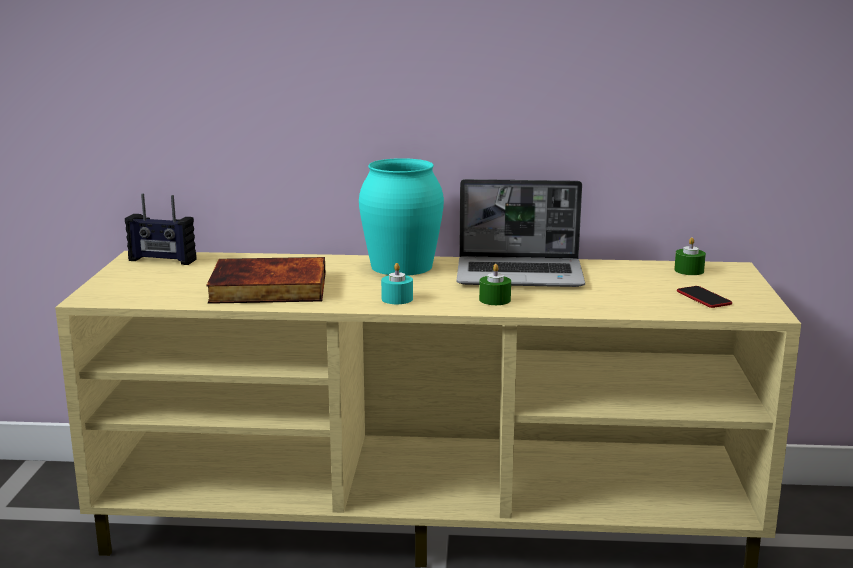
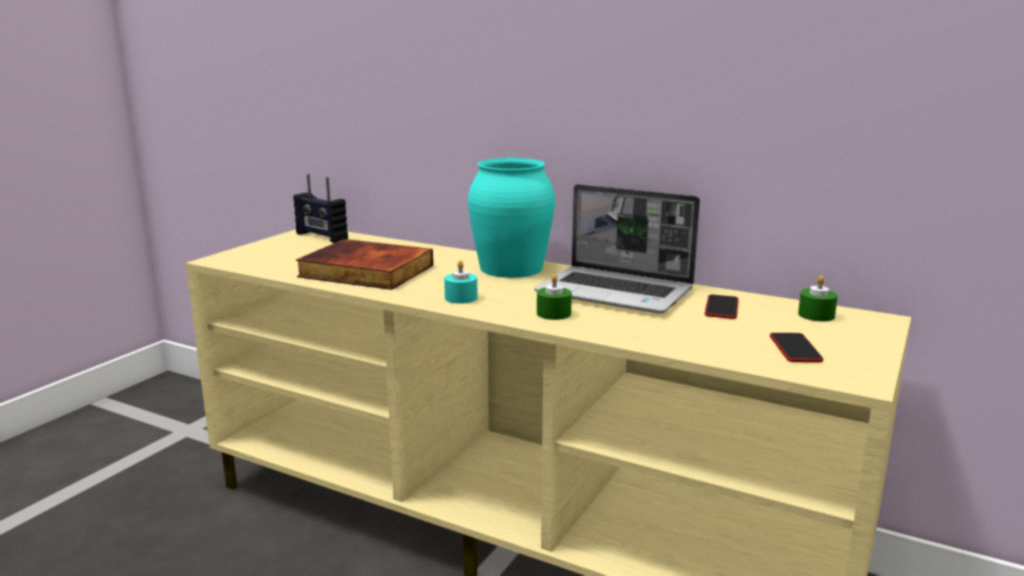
camera: 25 degrees right, 0 degrees up
(616, 275) = (721, 308): none -> phone

